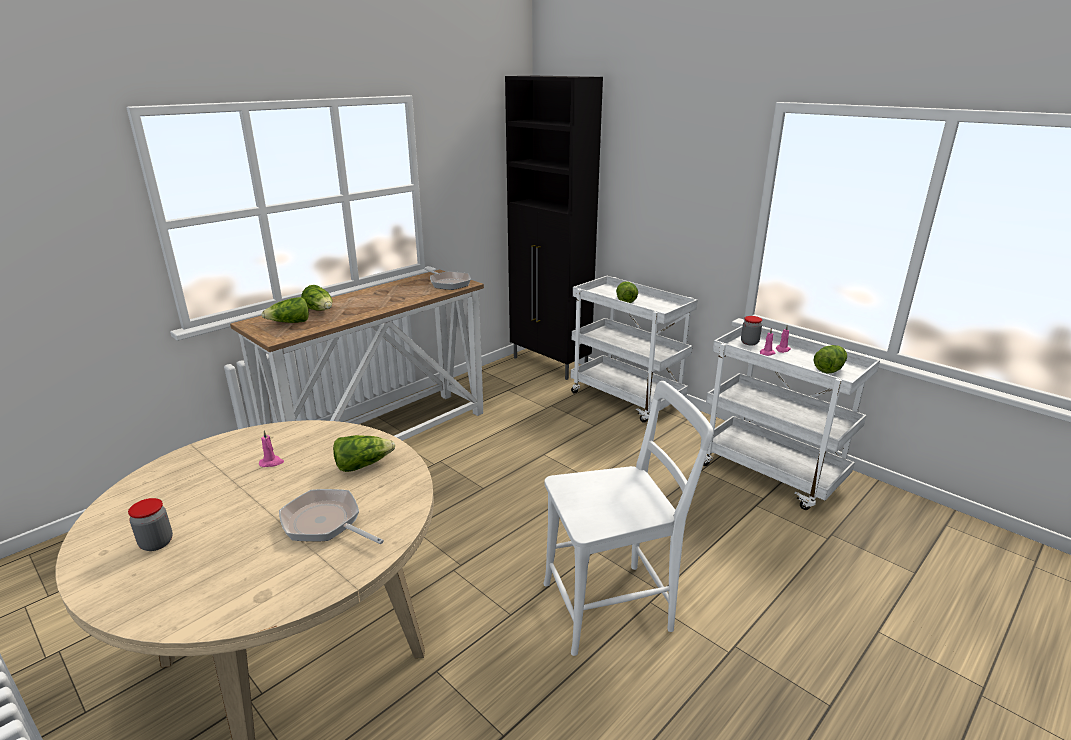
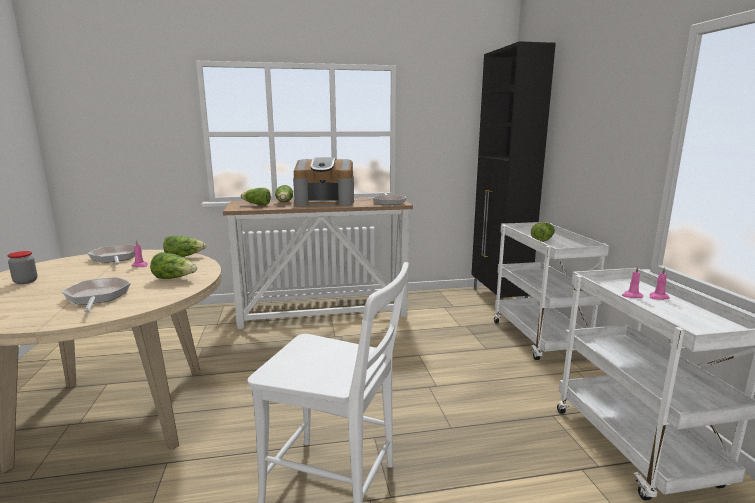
camera: 35 degrees right, 10 degrees down
(203, 463) = (115, 258): none -> frying pan
(374, 299) = (325, 202): none -> coffee machine
(749, 342) = (624, 285): jar -> none
(829, 368) = (698, 323): lettuce -> lettuce (184, 257)

